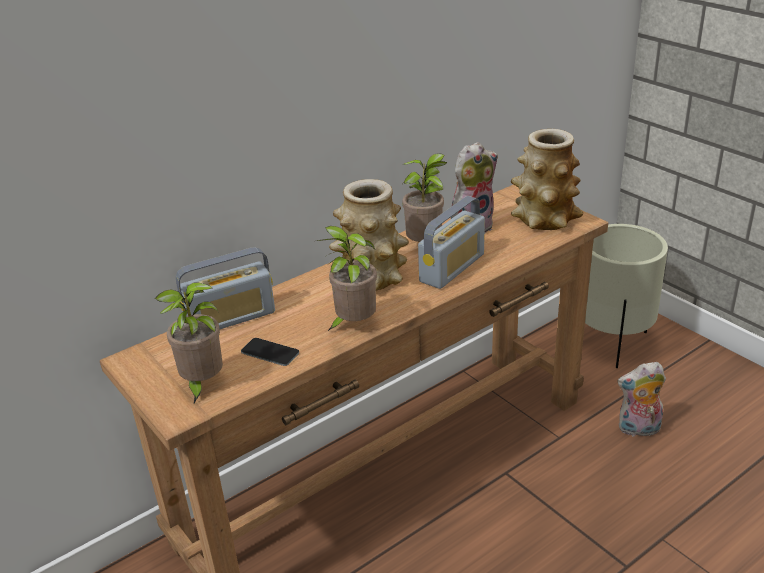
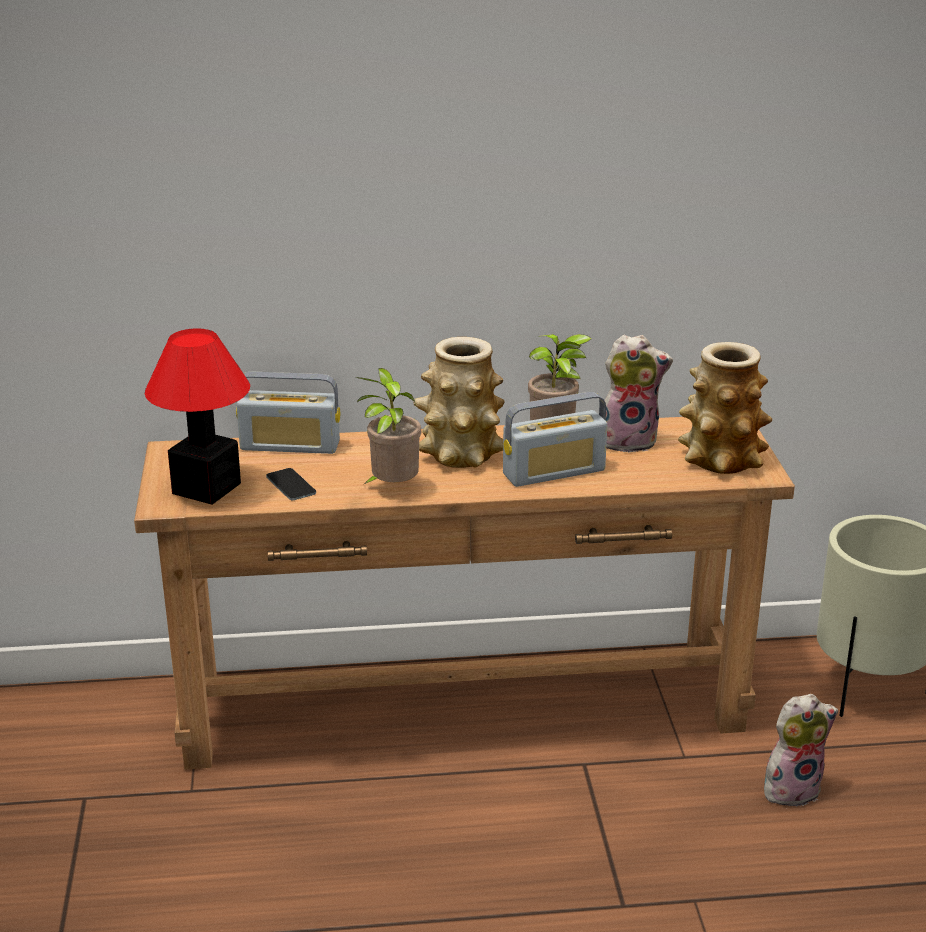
camera: 30 degrees right, 5 degrees down
(202, 385) = (205, 490): potted plant -> table lamp
(638, 430) = (792, 789): plush toy -> plush toy turned 135 degrees clockwise

